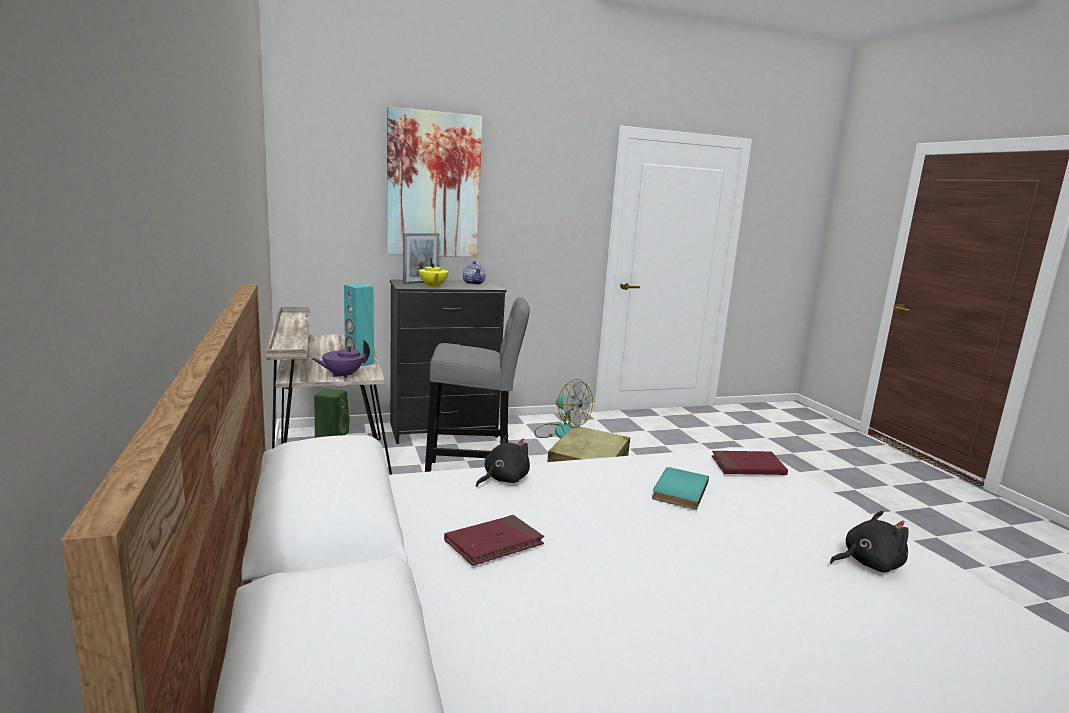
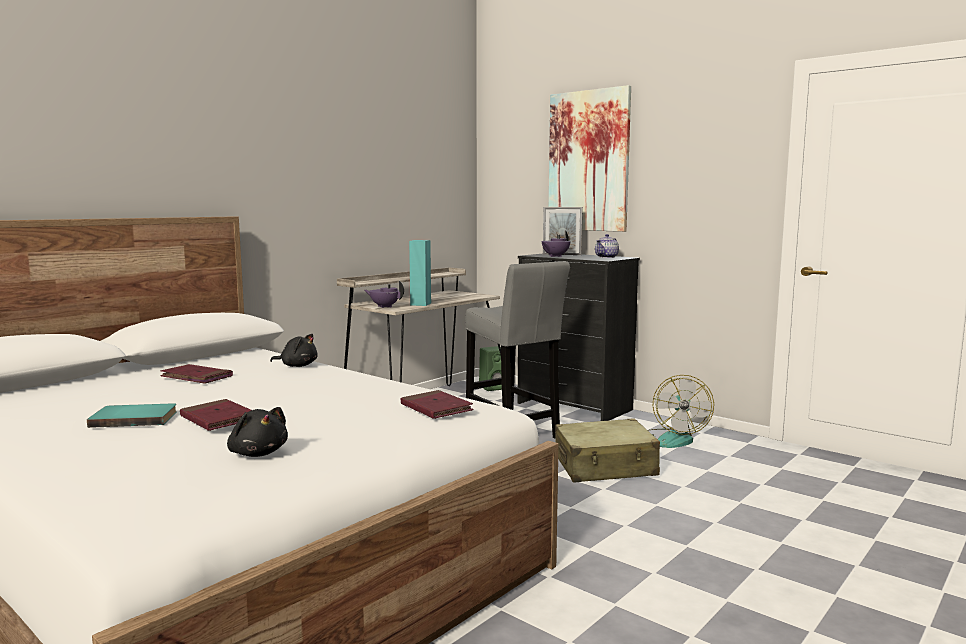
camera: 60 degrees right, 5 degrees down
(433, 286) = (555, 256): yellow teapot -> purple teapot
(678, 490) = (342, 397): turquoise book -> turquoise book (135, 418)
(756, 560) = (218, 419): none -> red book

